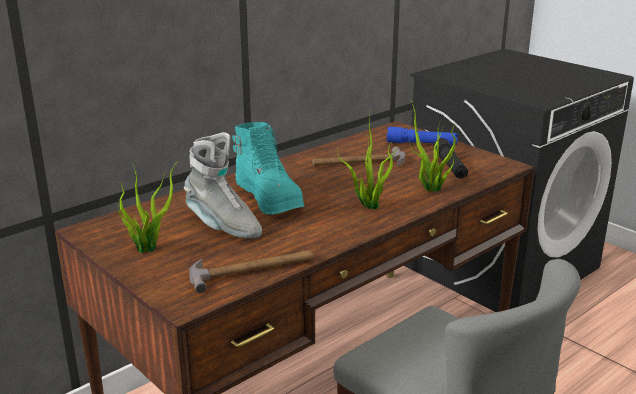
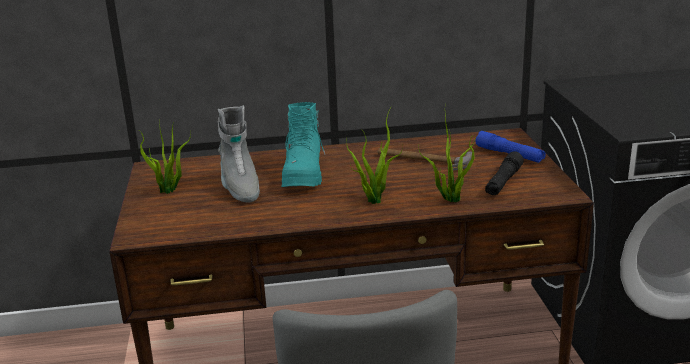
camera: 35 degrees right, 0 degrees up
(252, 270) = (211, 226): hammer -> none

